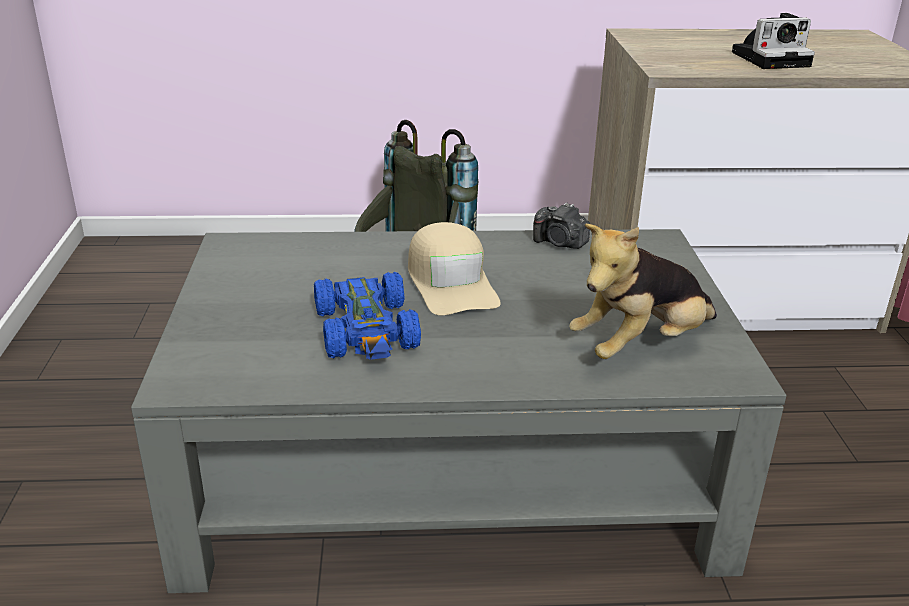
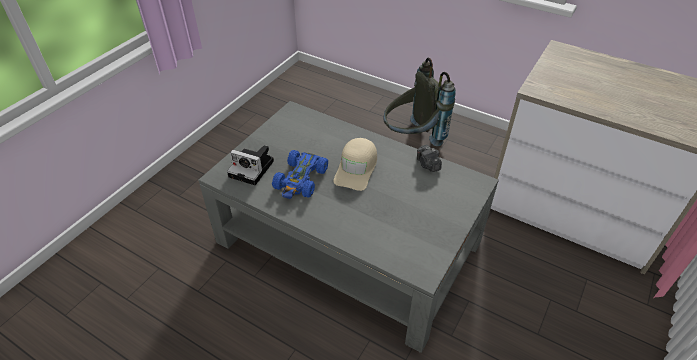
camera: 35 degrees right, 15 degrees up
(641, 346) = (399, 238): plush toy -> none
(772, 59) = (616, 99): camera -> camera (253, 169)

